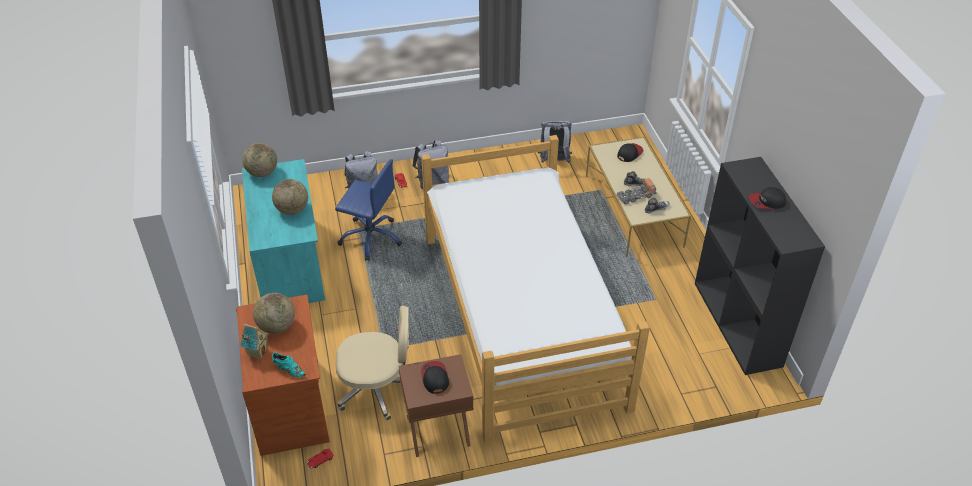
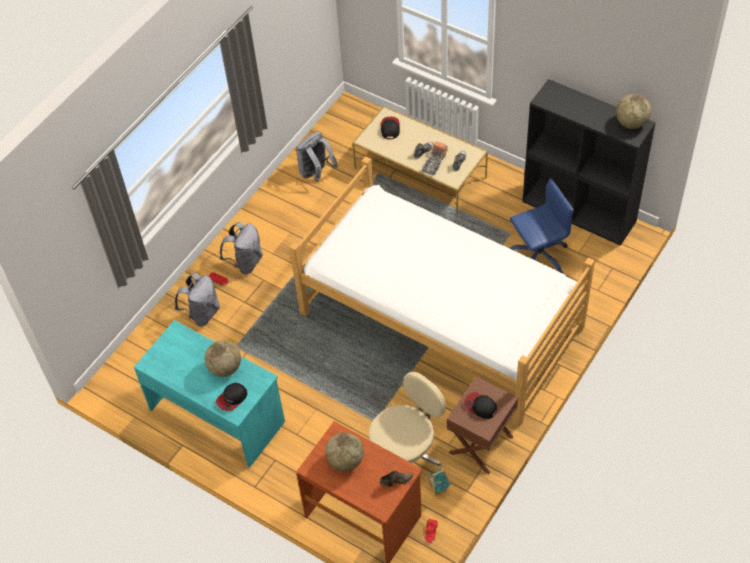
camera: 40 degrees left, 10 degrees up
(257, 352) = (358, 489): toy house -> toy house (438, 488)
(262, 172) = (157, 357): globe -> globe (631, 123)
(288, 370) = (395, 482): turquoise shoe -> brown shoe
(371, 237) = (255, 345): blue office chair -> blue office chair (537, 257)
(767, 202) = (589, 113): cap -> cap (232, 398)

